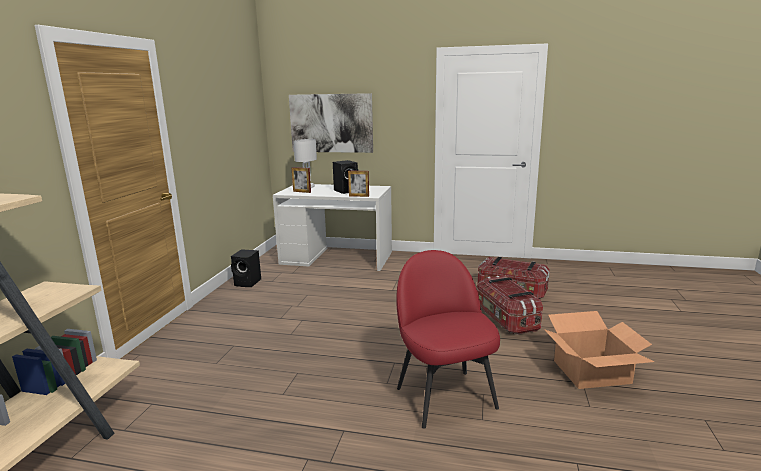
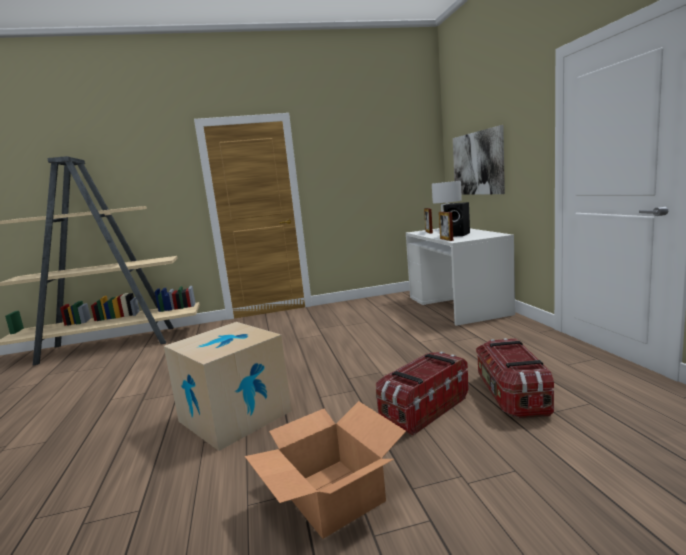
camera: 65 degrees right, 5 degrees down
(248, 283) = (364, 303): black speaker -> none
(444, 396) = (235, 416): red chair -> cardboard box

